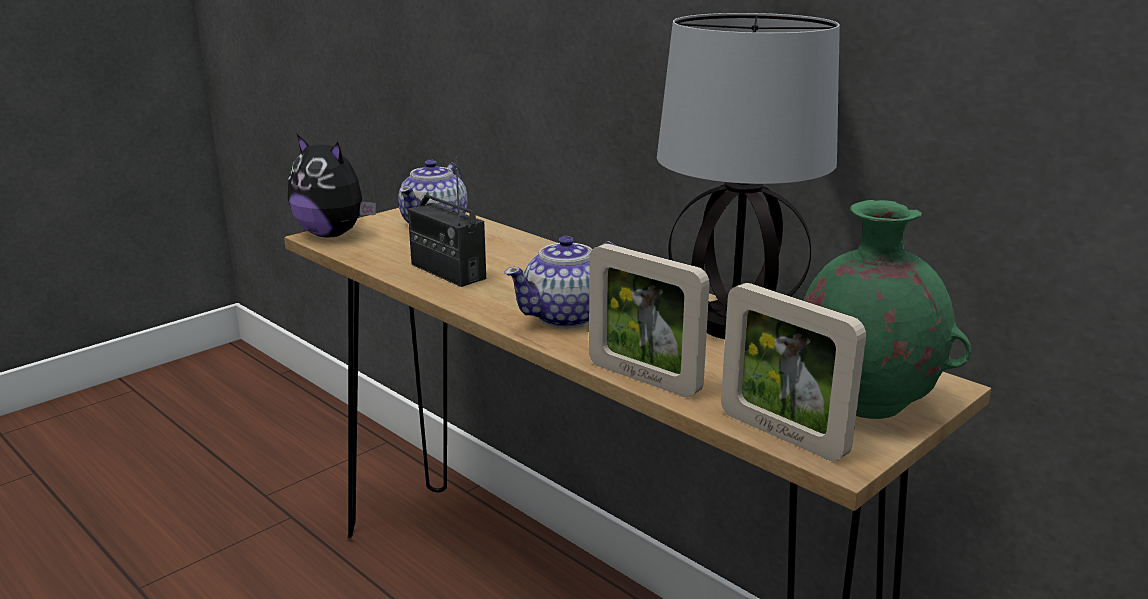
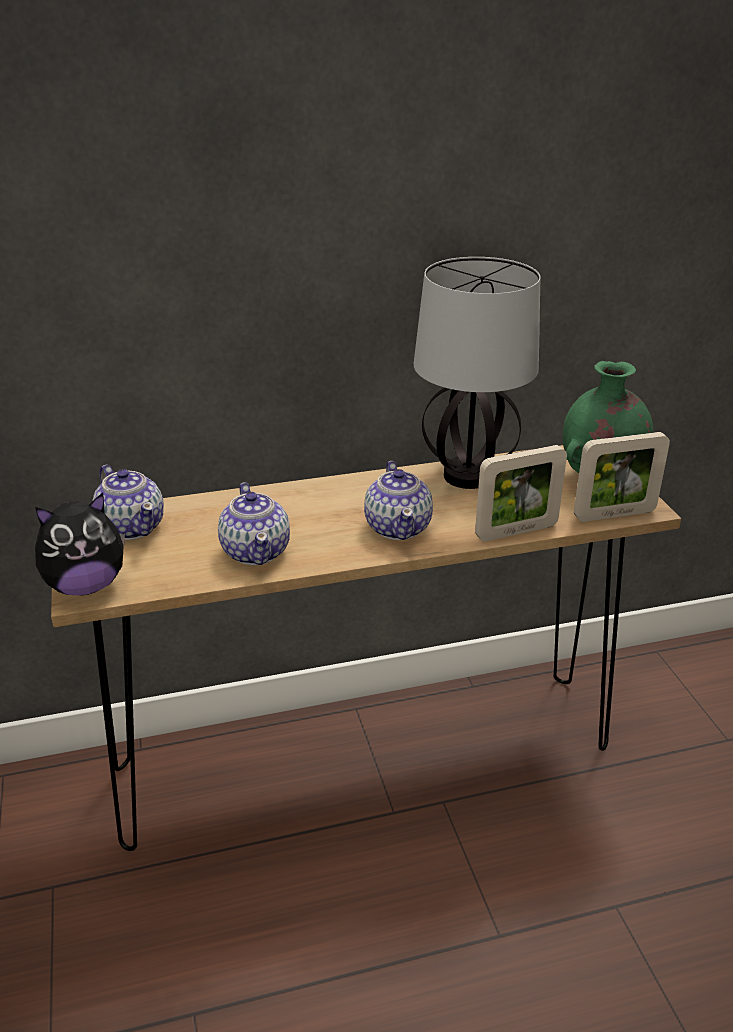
camera: 60 degrees left, 10 degrees up
(447, 271) = (256, 551): radio -> teapot

